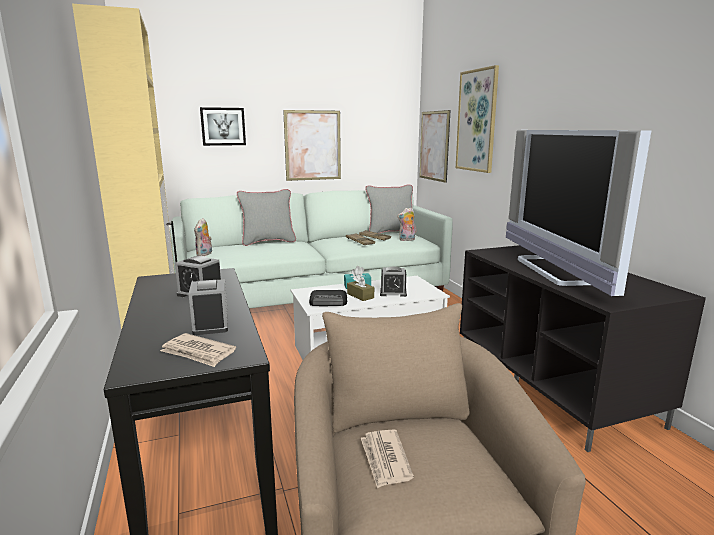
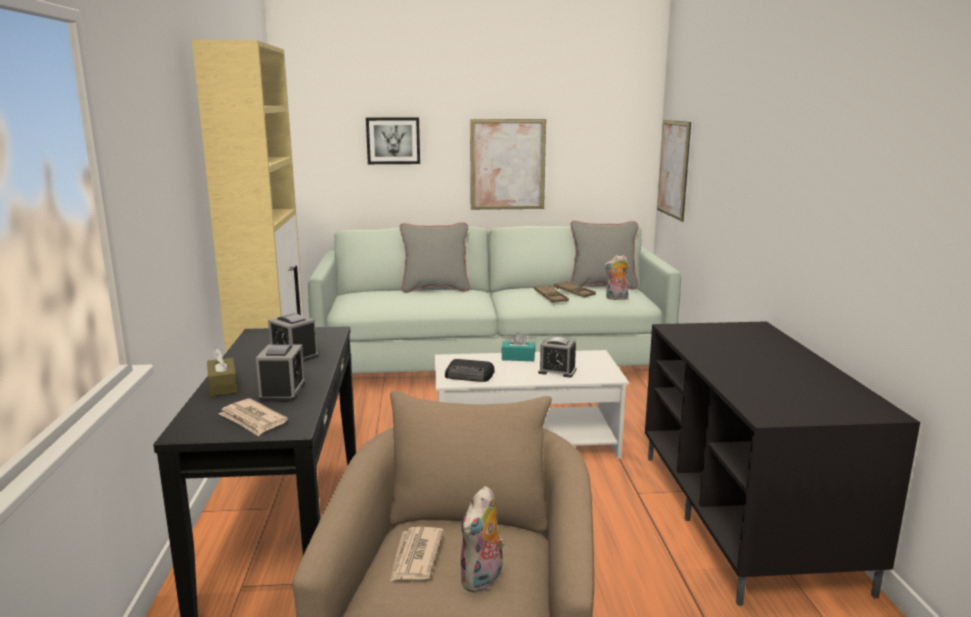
camera: 15 degrees right, 0 degrees up
(205, 254) = (352, 301): plush toy -> plush toy (483, 580)
(360, 296) = (513, 371): brown tissue box -> brown tissue box (223, 386)
(477, 121) = (716, 142): picture -> none
(554, 270) = (743, 364): television -> none

